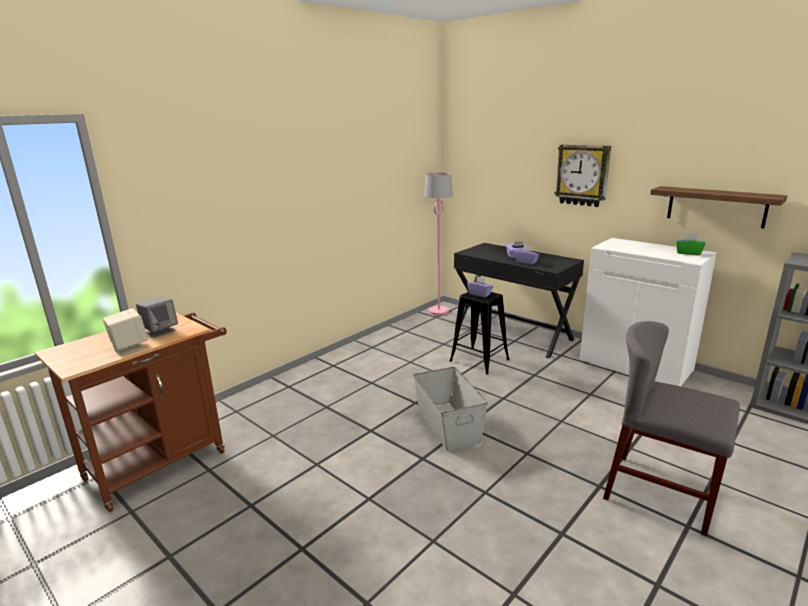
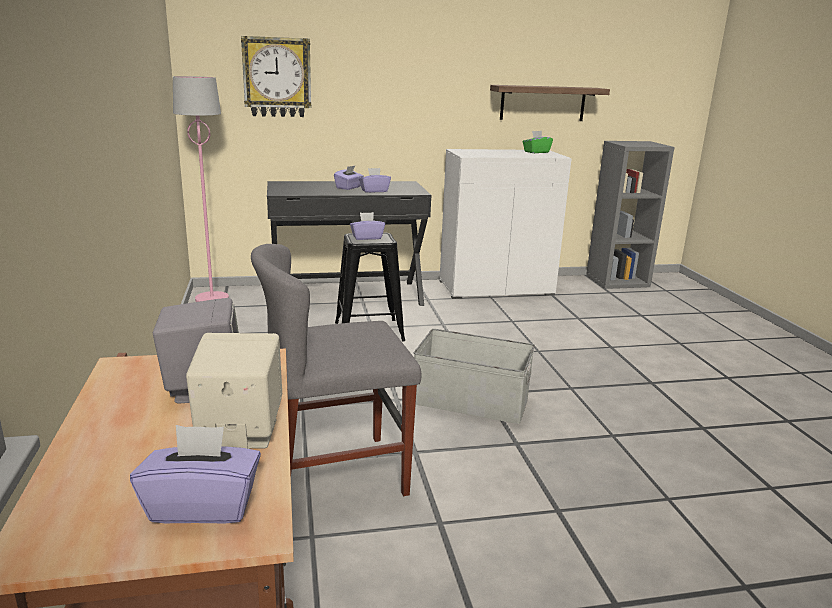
camera: 55 degrees left, 0 degrees up
(81, 359) = (203, 505): none -> purple tissue box
(582, 175) = (403, 75): wall clock -> wall clock (277, 77)
(660, 493) = (680, 366): grey chair -> grey chair (334, 475)

